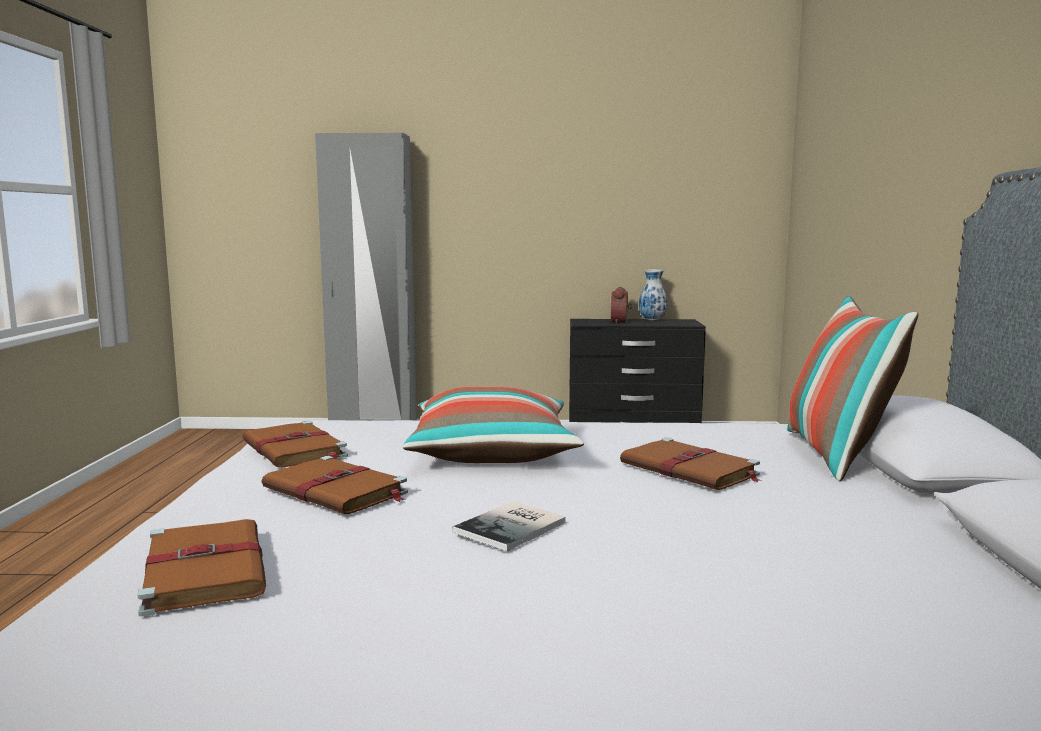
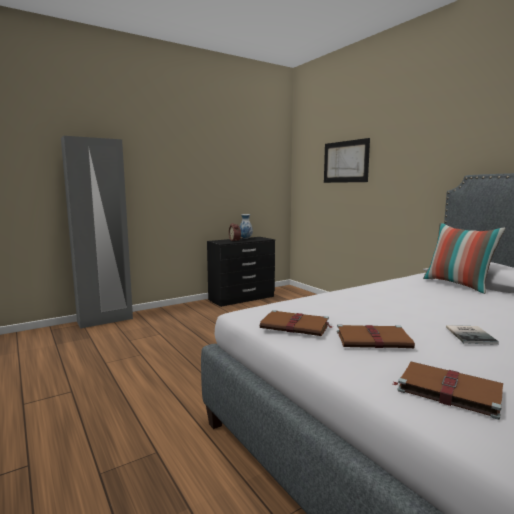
camera: 35 degrees left, 0 degrees up
(492, 452) = (368, 308): pillow -> none
(691, 470) = (444, 299): brown book -> none
(854, 151) = (345, 161): none -> picture

